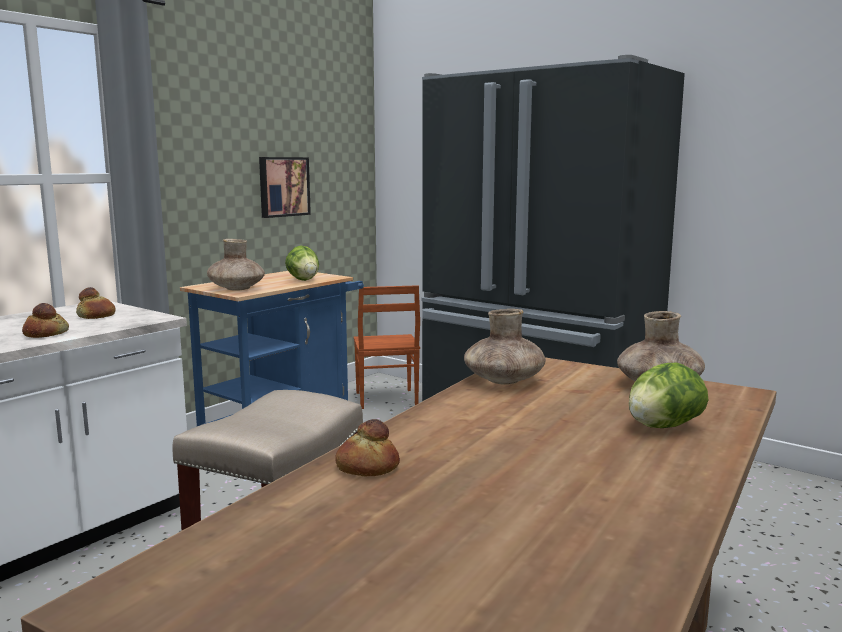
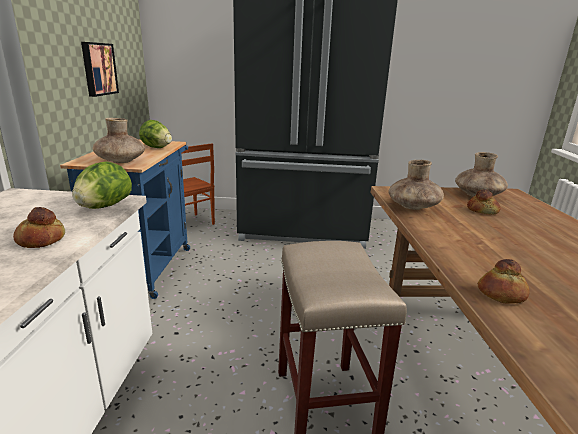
camera: 35 degrees left, 10 degrees up
(97, 316) = (49, 207): bread -> bread (482, 210)
(663, 426) = (535, 220): lettuce -> lettuce (104, 206)

